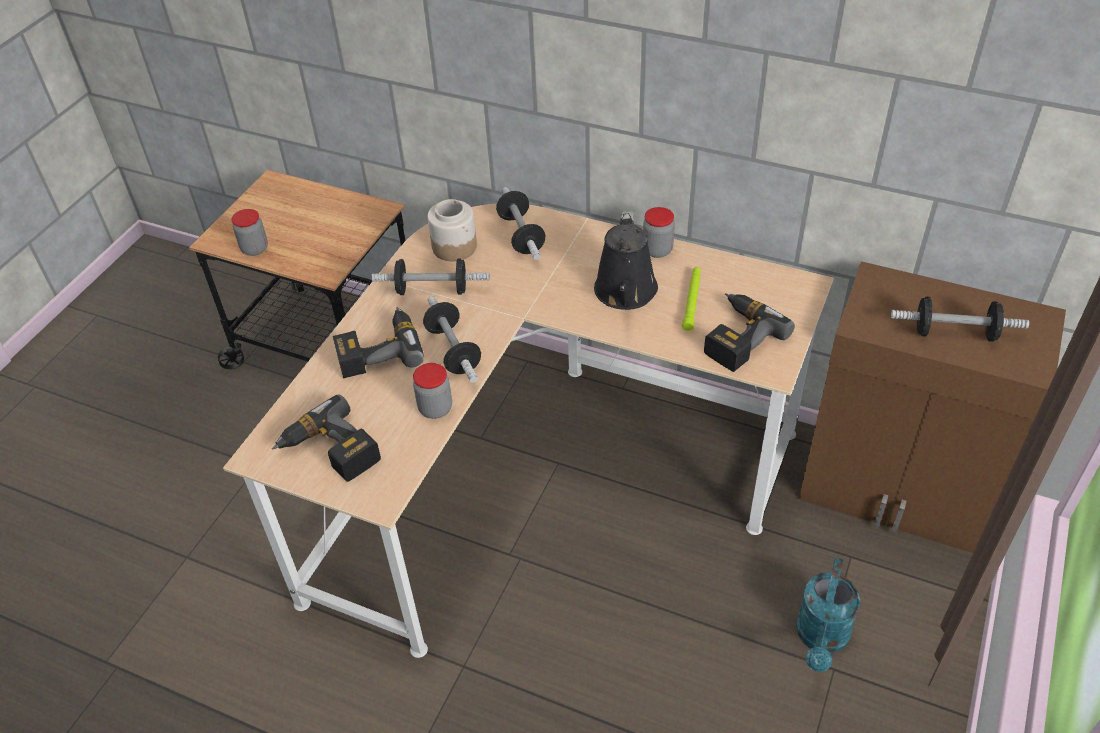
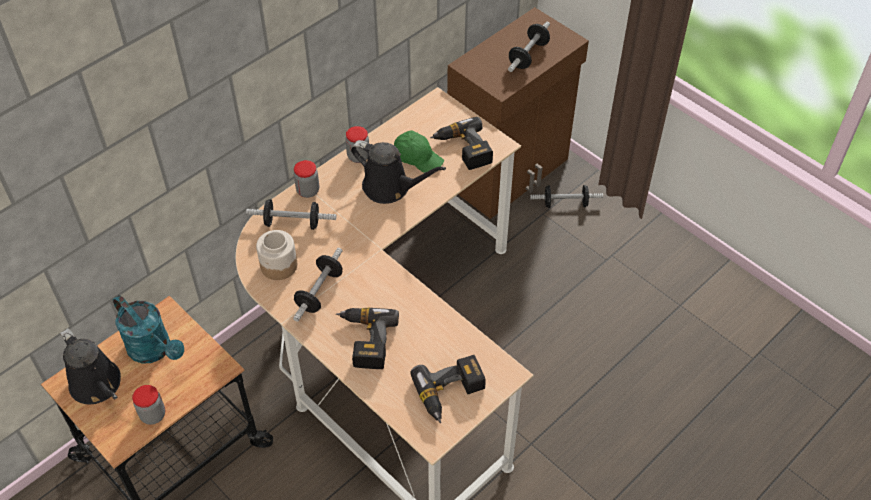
camera: 70 degrees left, 5 degrees up
(276, 202) = (98, 386): none -> black watering can
(435, 408) = (441, 322): jar -> jar (308, 191)
(453, 351) = (391, 297): dumbbell -> dumbbell (565, 203)
(692, 300) = (418, 158): green flashlight -> green cap
(821, 638) = (590, 252): turquoise watering can -> turquoise watering can (154, 350)

